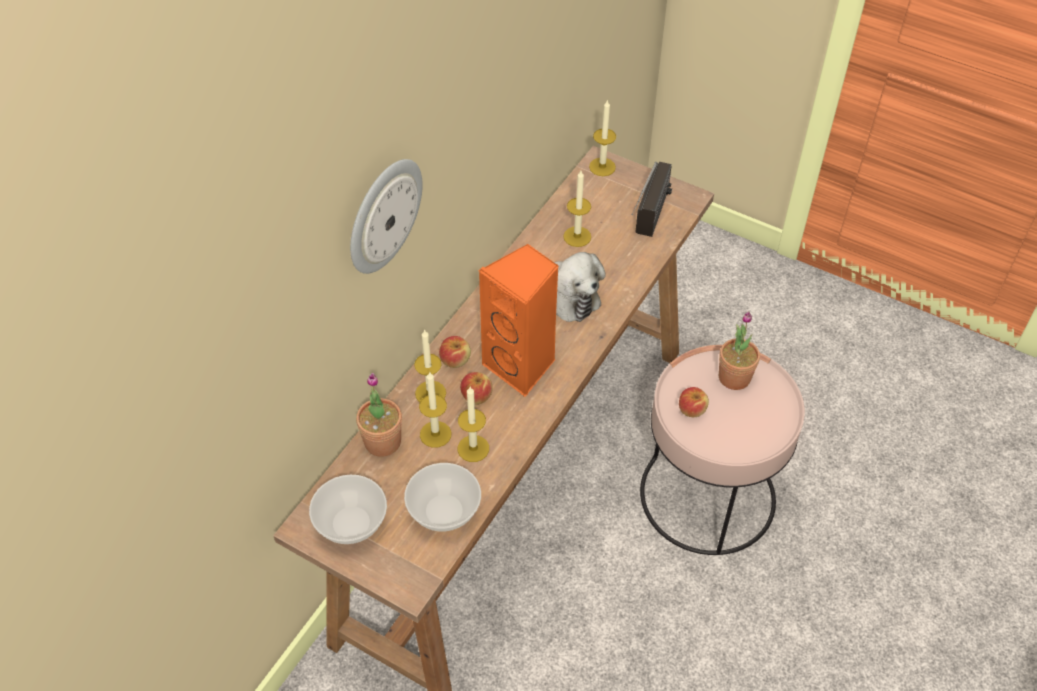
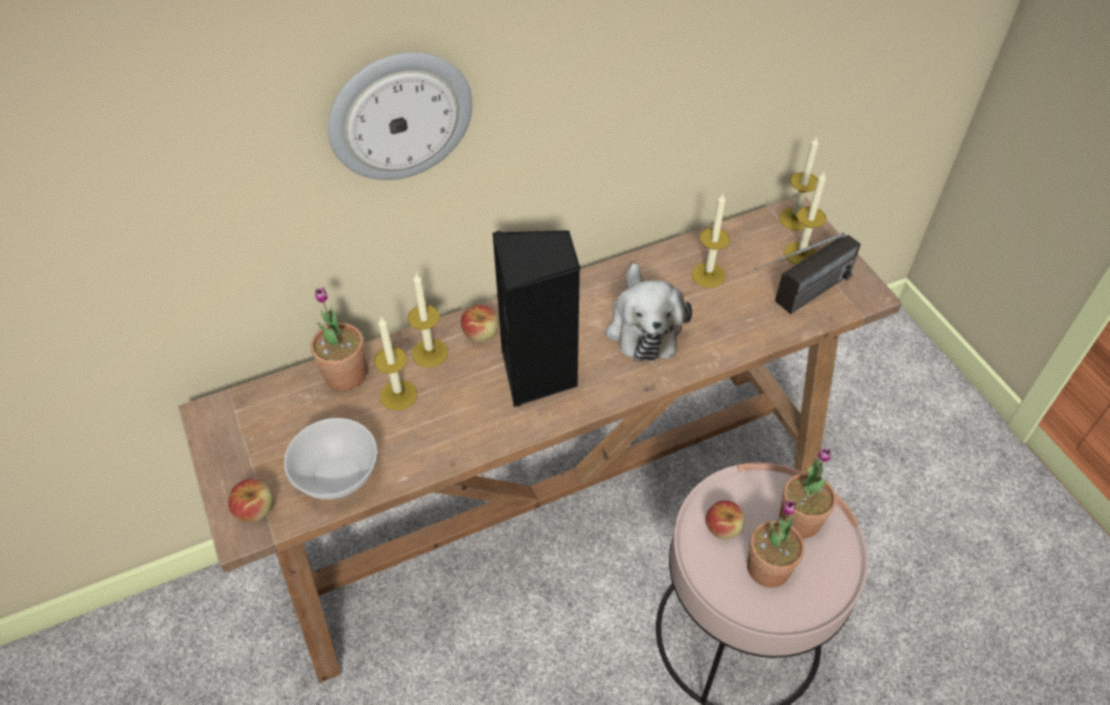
camera: 35 degrees right, 0 degrees up
(352, 522) = (250, 435): bowl -> none
(473, 448) = (420, 430): candle -> candle (801, 254)
(476, 396) = (469, 380): apple -> apple (255, 509)
(522, 366) = (539, 374): orange speaker -> black speaker
(738, 418) = (768, 568): none -> potted plant

